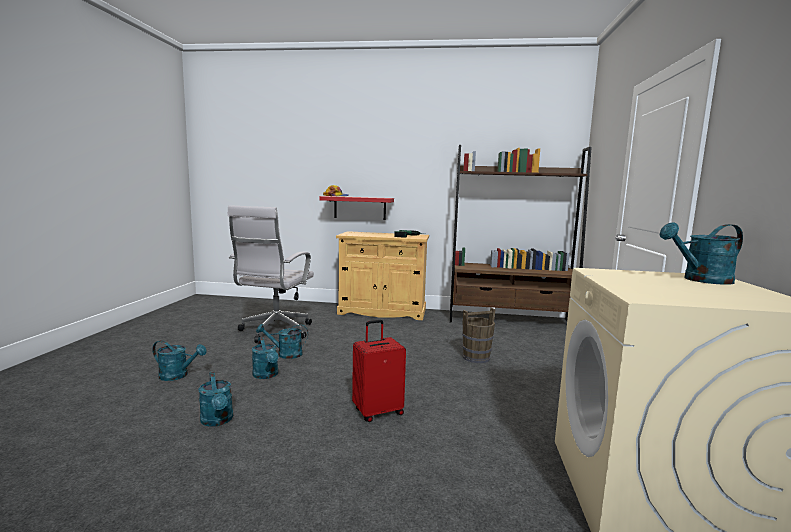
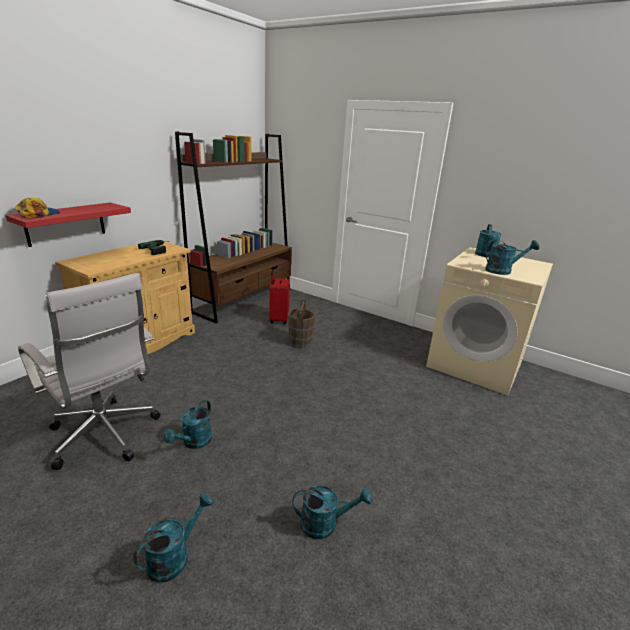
camera: 65 degrees left, 15 degrees up
(267, 375) = (241, 468): turquoise watering can -> turquoise watering can (502, 271)
(377, 411) = (358, 418): red suitcase -> red suitcase (278, 320)

